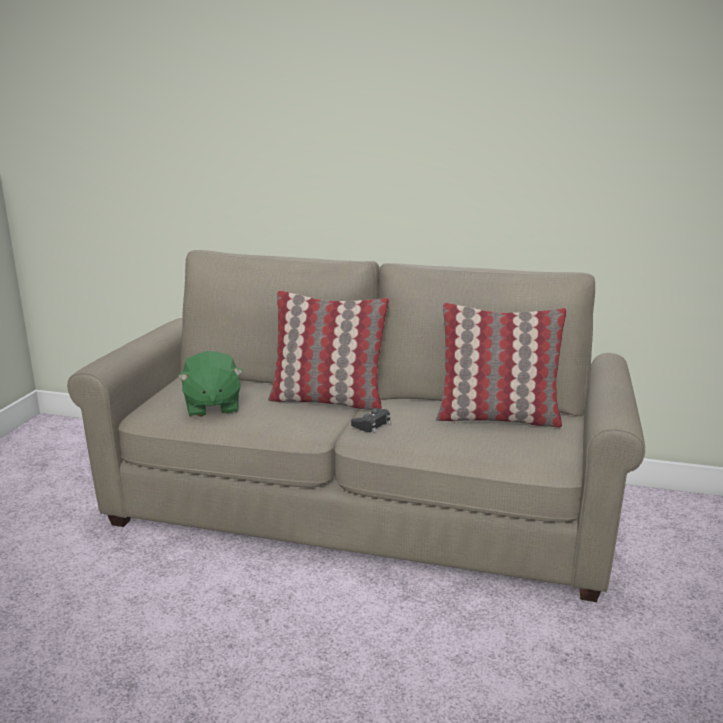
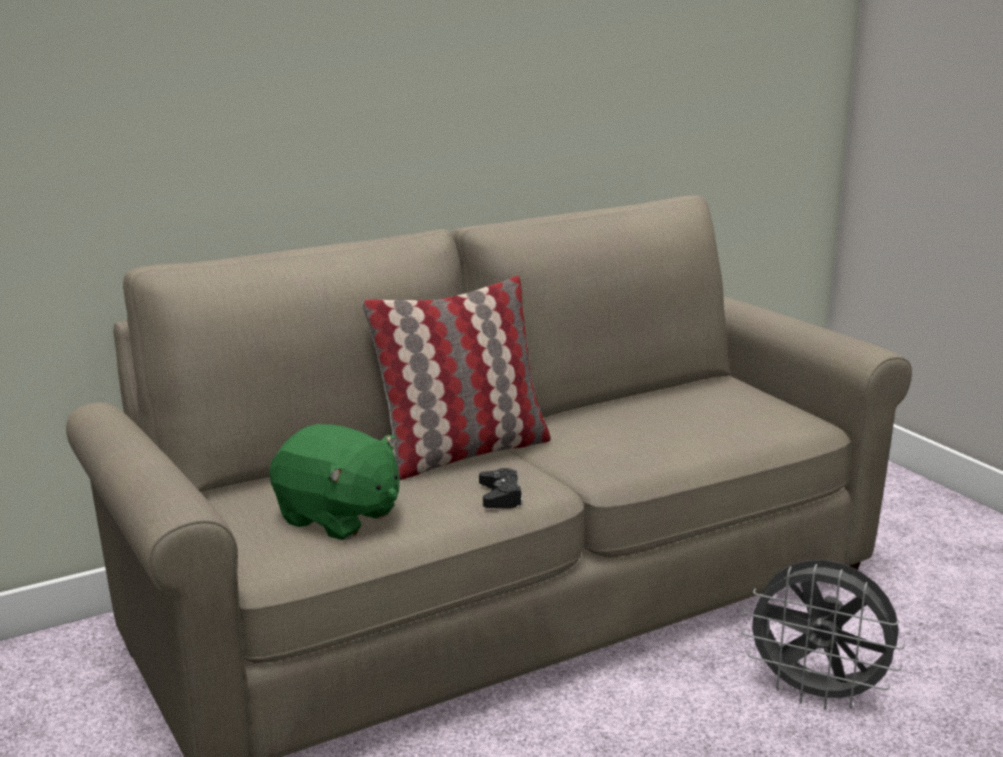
camera: 45 degrees left, 0 degrees up
(372, 424) = (580, 457): black game controller -> black game controller (500, 496)
(435, 649) = (818, 694): none -> grey fan
(497, 417) = (673, 403): pillow -> none

